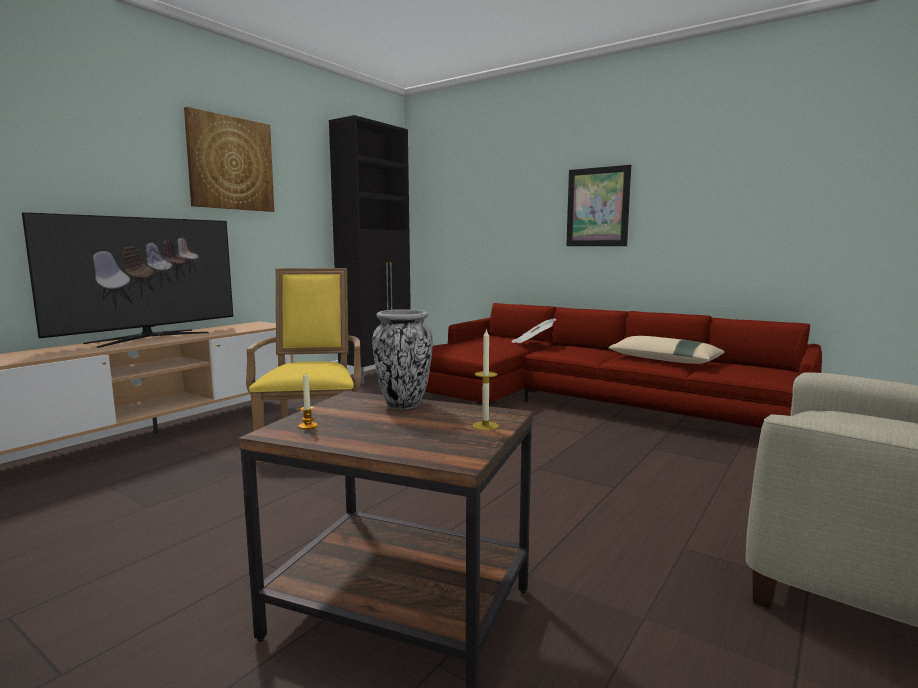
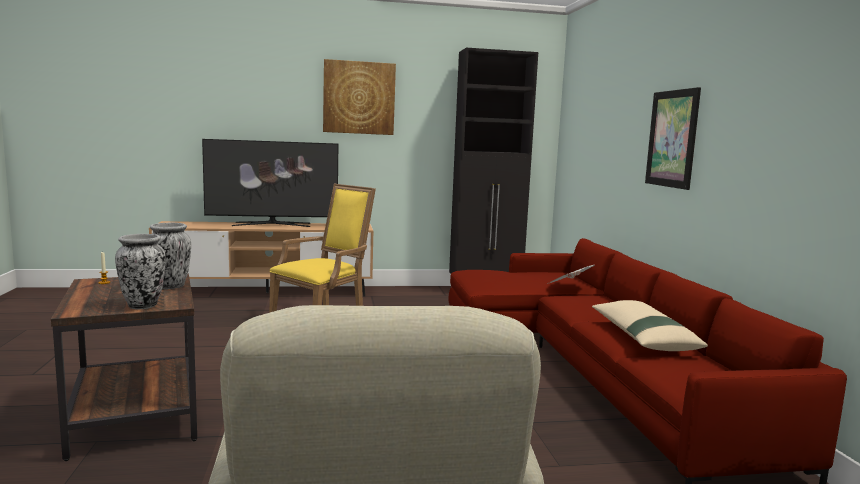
camera: 45 degrees right, 0 degrees up
(485, 426) = (143, 305): candle -> vase

